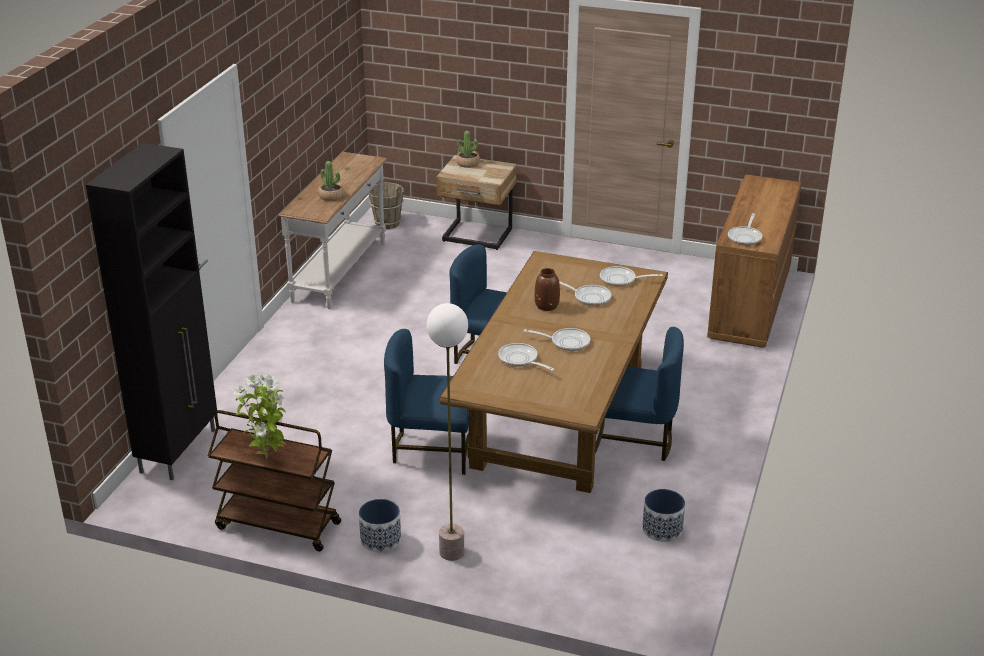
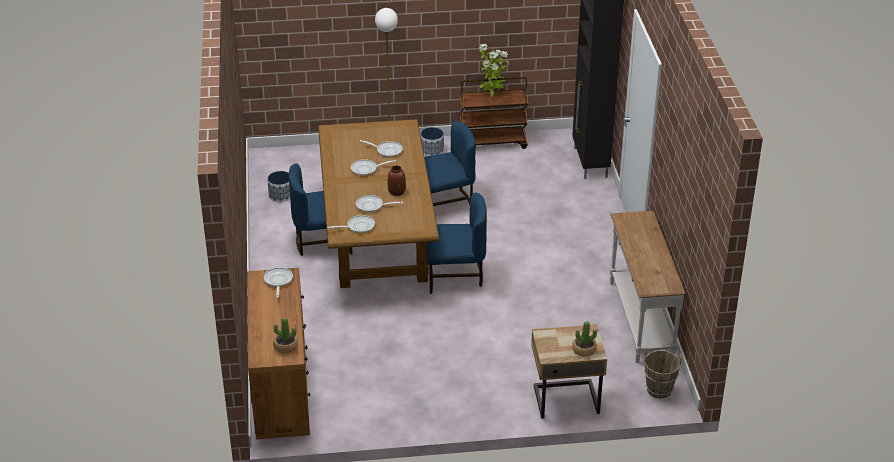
camera: 155 degrees right, 5 degrees up
(331, 196) = (634, 237): potted plant -> potted plant (285, 346)

